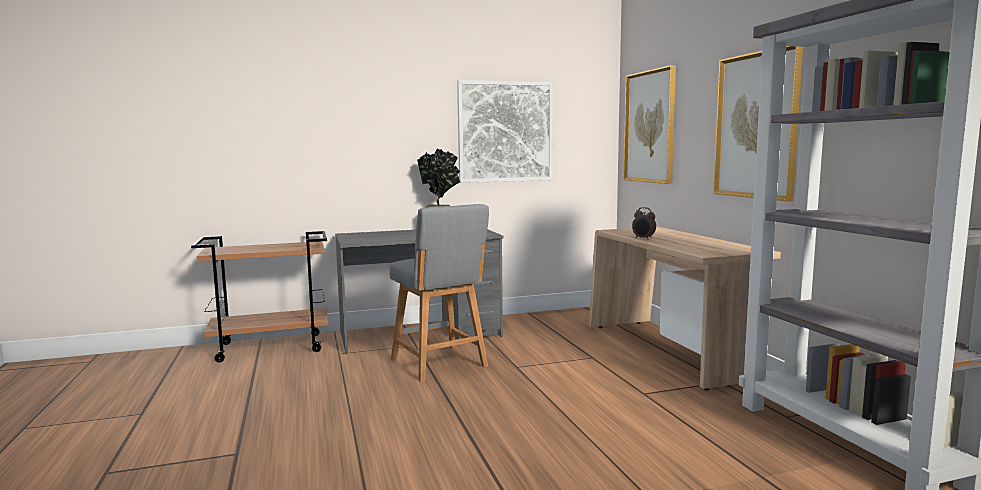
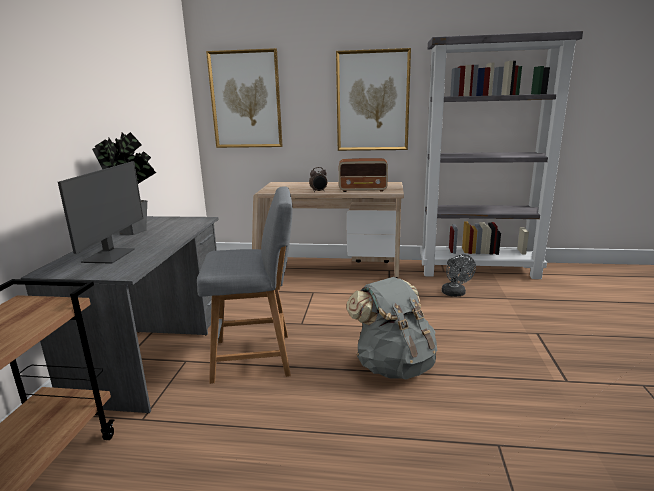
camera: 65 degrees left, 10 degrees up
(382, 235) = (110, 255): none -> monitor
(474, 420) = (394, 365): none -> grey backpack
(505, 132) = (137, 107): picture -> none
(686, 246) = (363, 190): none -> radio
(712, 433) = (455, 294): none -> grey fan

